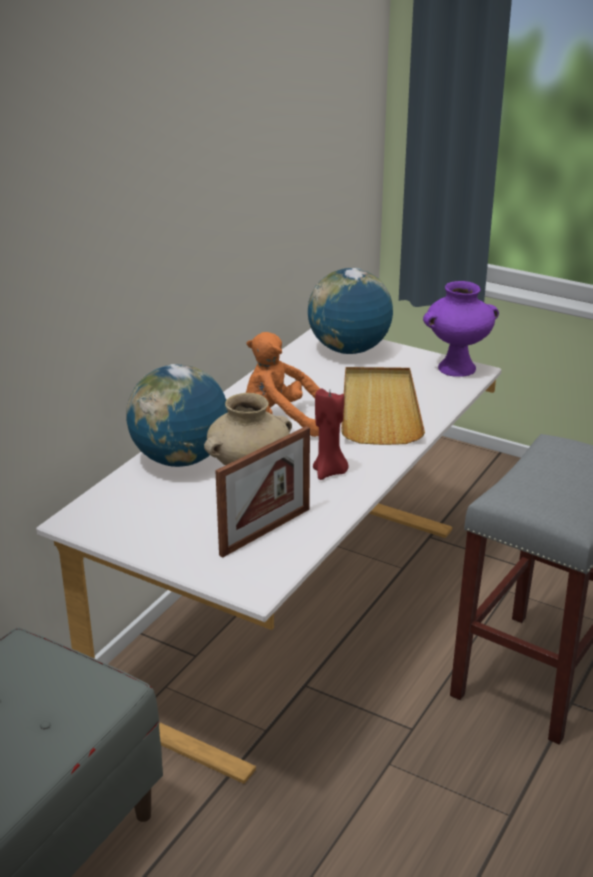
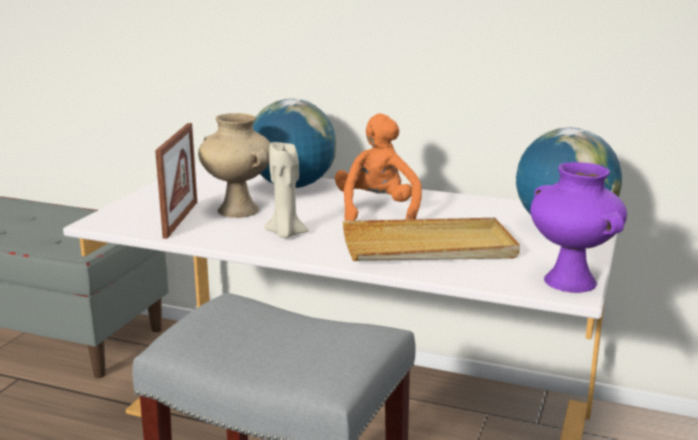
camera: 80 degrees right, 10 degrees down
(265, 531) = (181, 219): picture frame -> picture frame turned 120 degrees counterclockwise
(329, 472) = (285, 234): red candle -> beige candle

